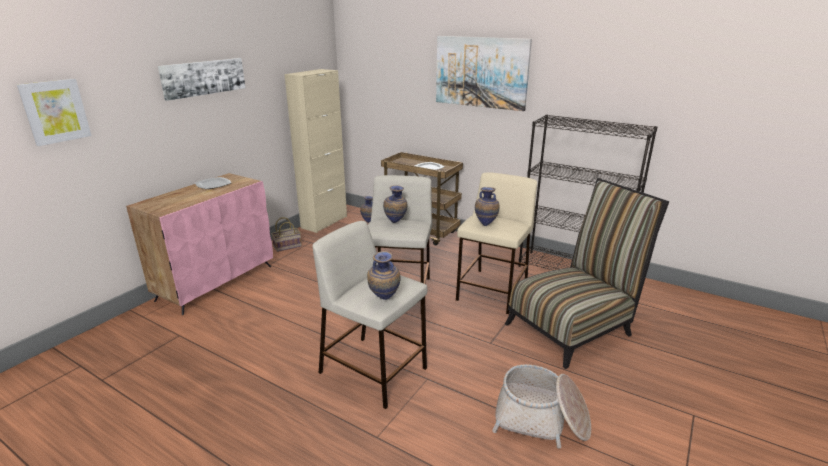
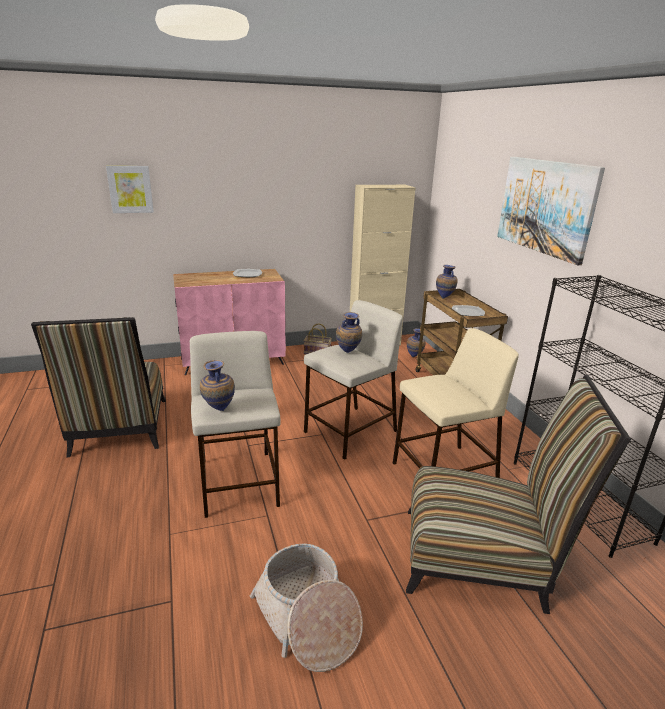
camera: 40 degrees right, 0 degrees up
(191, 394) = (119, 430): none -> chair
(203, 77) = (264, 178): picture -> none
(486, 225) = (431, 387): vase -> vase (445, 298)

